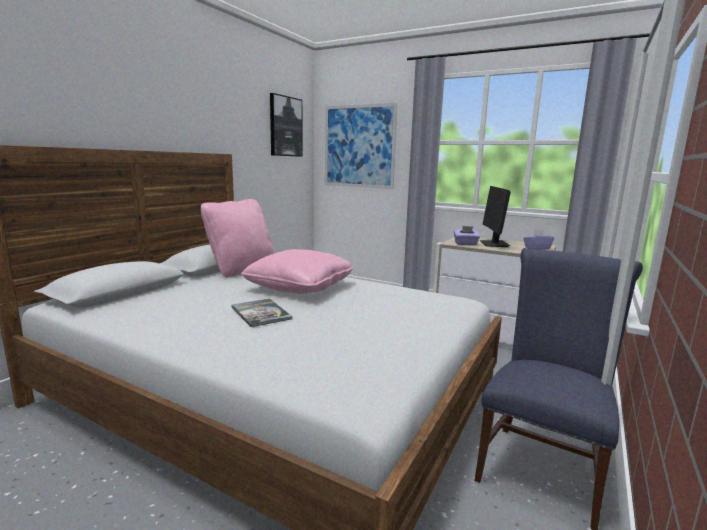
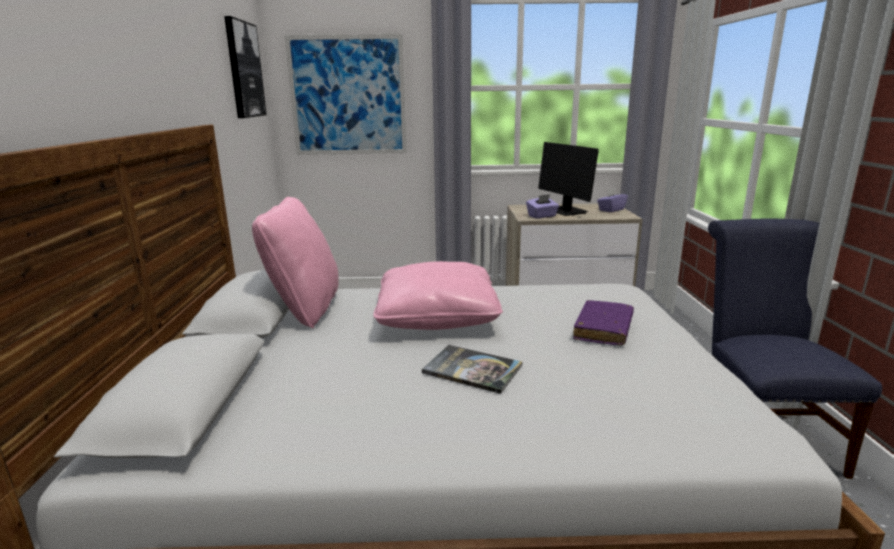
camera: 30 degrees left, 5 degrees up
(387, 317) = (603, 330): none -> purple book

